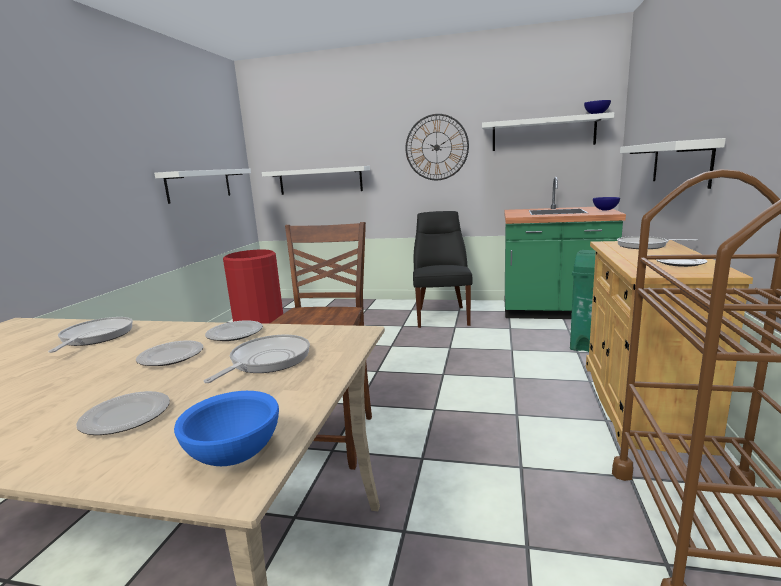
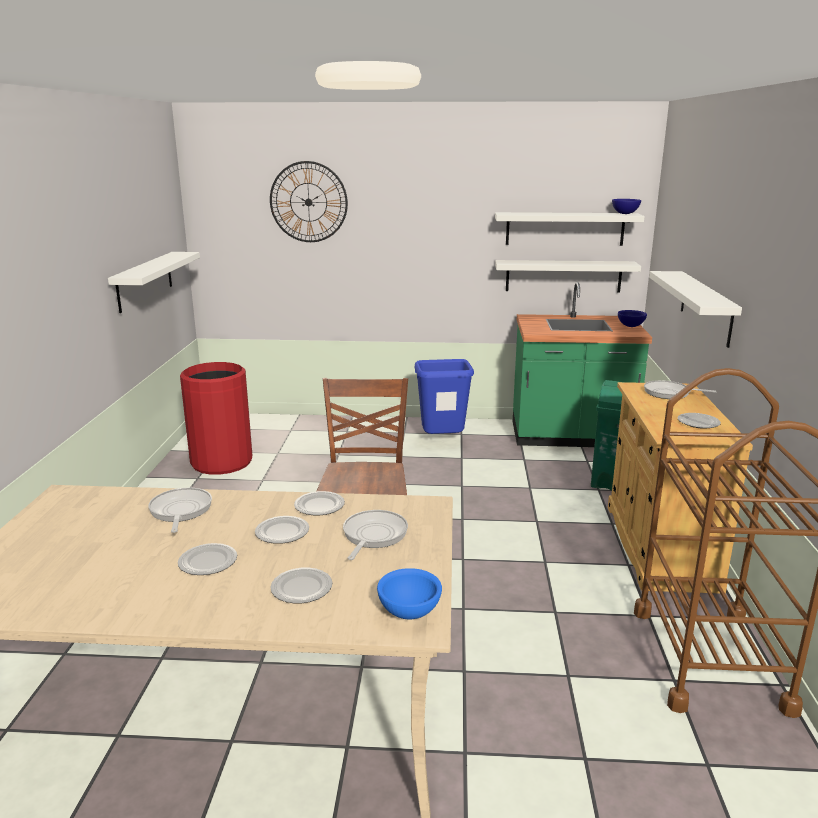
camera: 10 degrees left, 5 degrees up
(59, 383) = (208, 562): none -> plate
(320, 180) = (286, 266): white shelf -> white shelf (563, 276)
(436, 147) = (438, 235): wall clock -> wall clock (308, 202)
(442, 315) = (443, 441): black chair -> blue trash can

